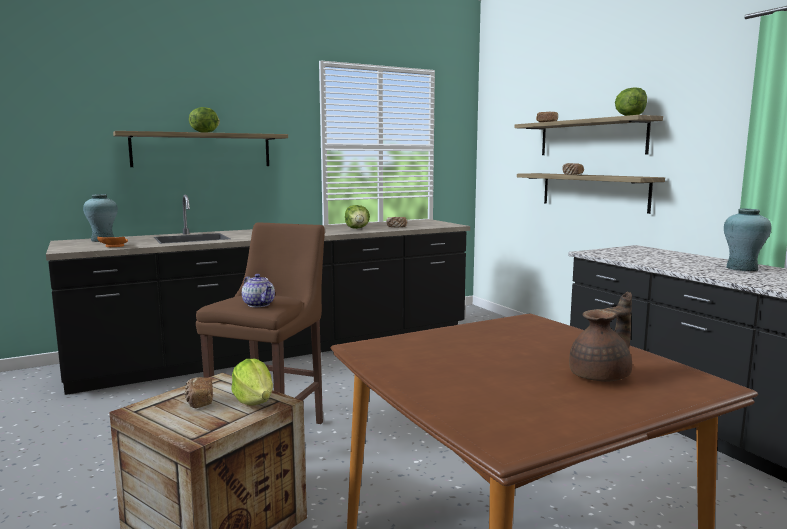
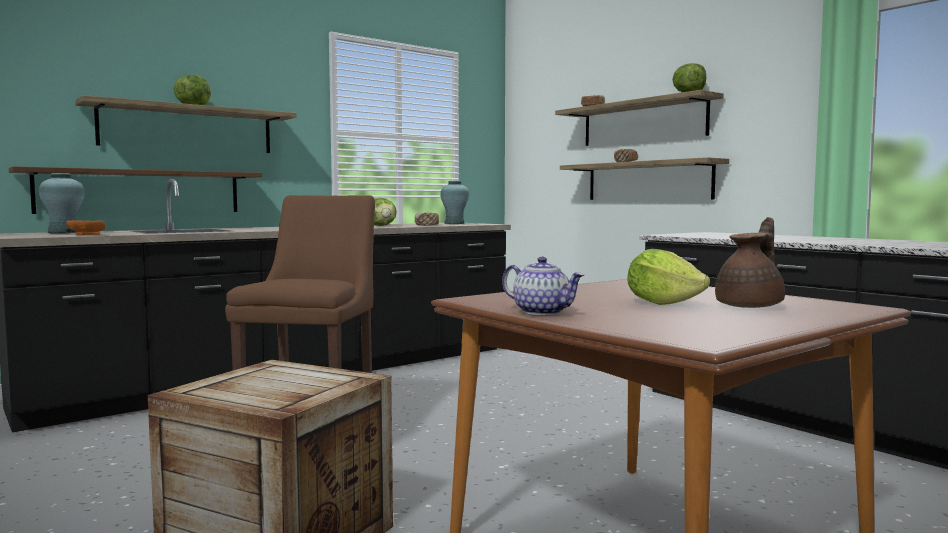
camera: 10 degrees left, 5 degrees down
(166, 202) = (141, 192): none -> brown shelf
(199, 402) = (261, 382): bread -> none
(254, 401) = (331, 378): lettuce -> lettuce (663, 303)
(259, 304) = (307, 282): teapot -> teapot (542, 312)
(741, 268) = (828, 238): turquoise vase -> turquoise vase (454, 223)

